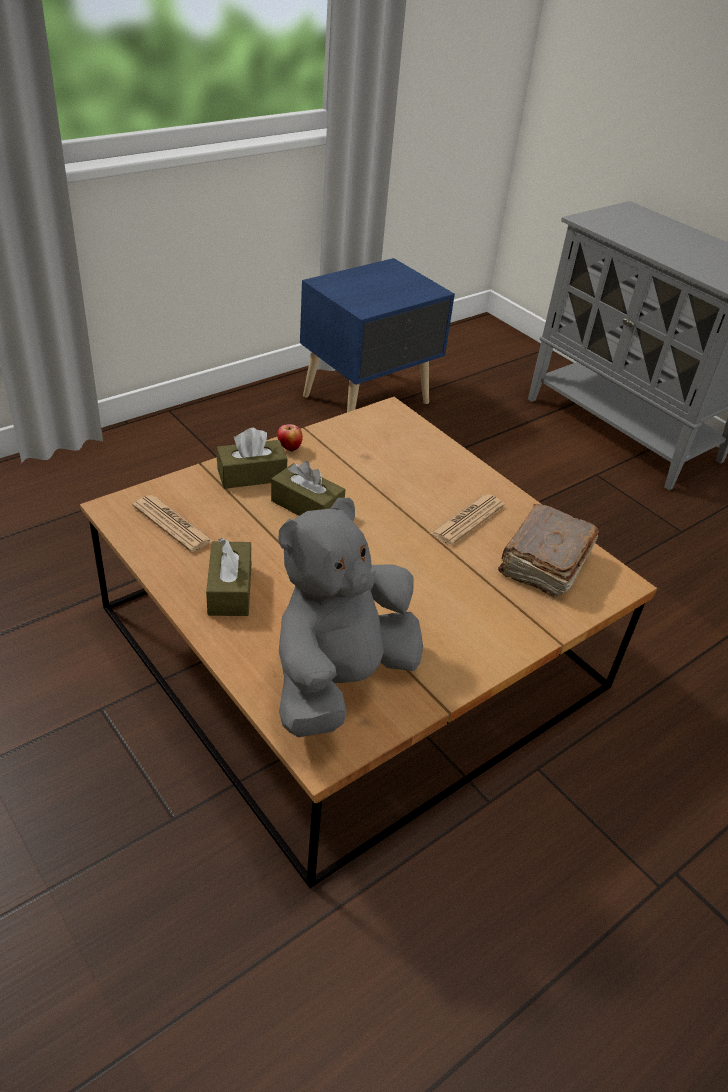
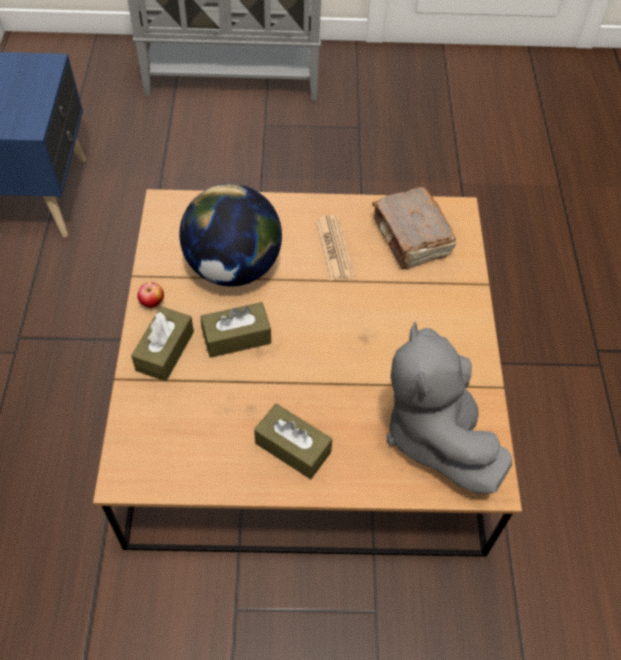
camera: 50 degrees left, 15 degrees up
(172, 524) = (181, 444): newspaper -> none
(374, 473) = (233, 267): none -> globe

